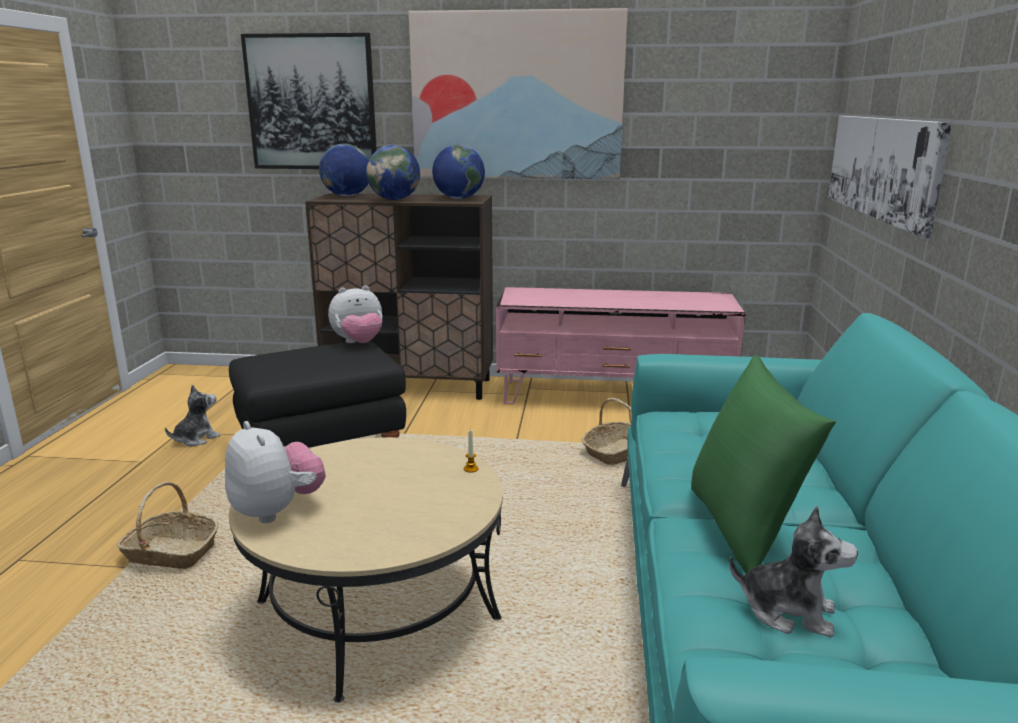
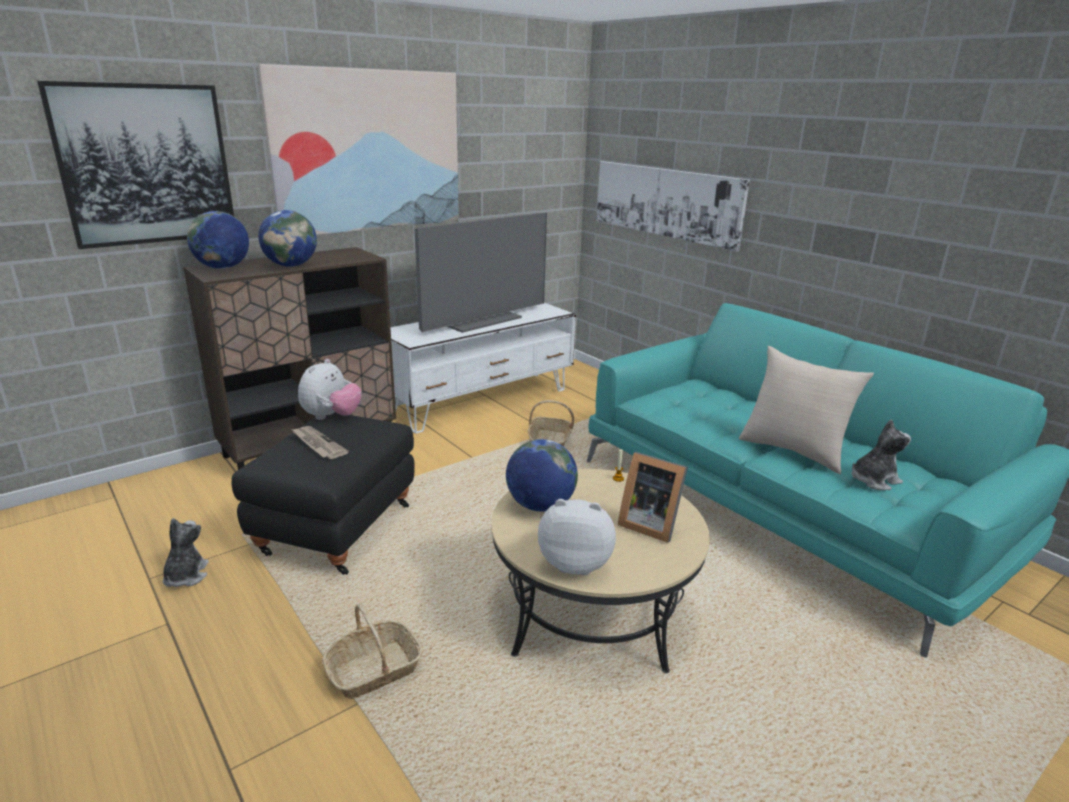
camera: 45 degrees left, 5 degrees up
(304, 356) = (318, 444): none -> newspaper
(405, 515) = (649, 524): none -> picture frame
(459, 198) = (344, 255): globe -> globe (540, 505)
(613, 396) = (481, 401): pink tv stand -> white tv stand
(621, 298) = (481, 320): none -> television
(744, 529) = (793, 450): green pillow -> beige pillow

